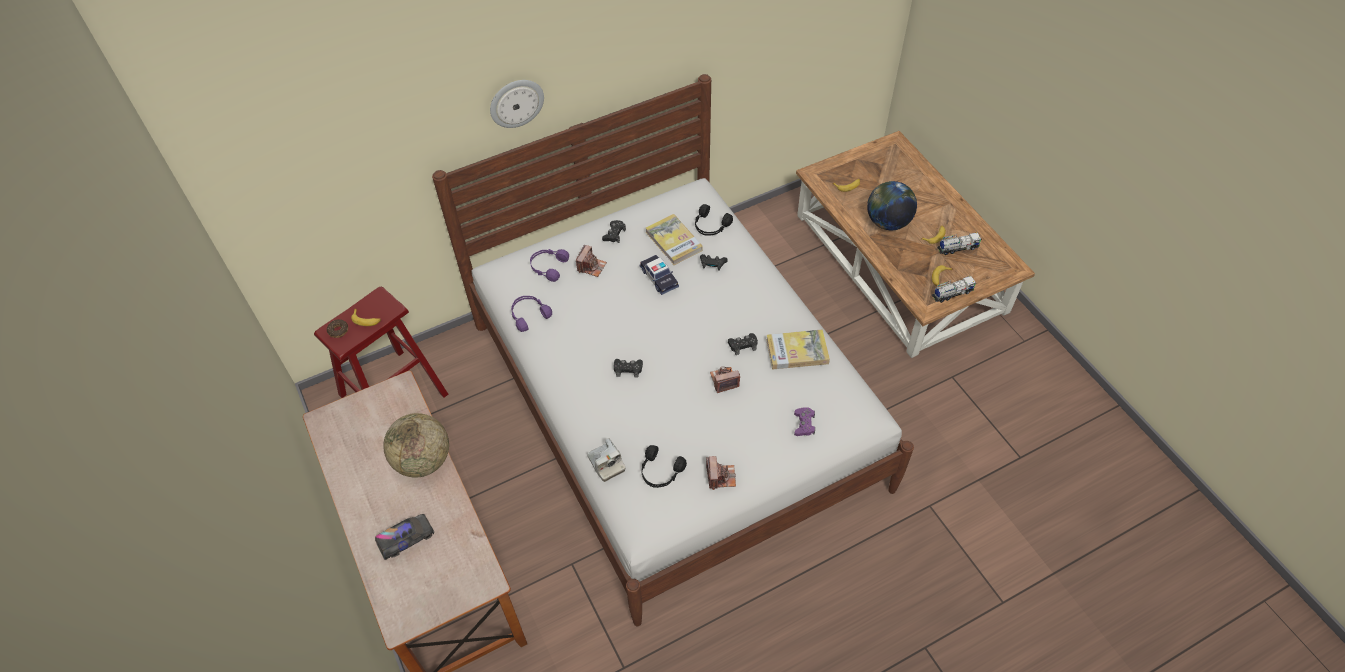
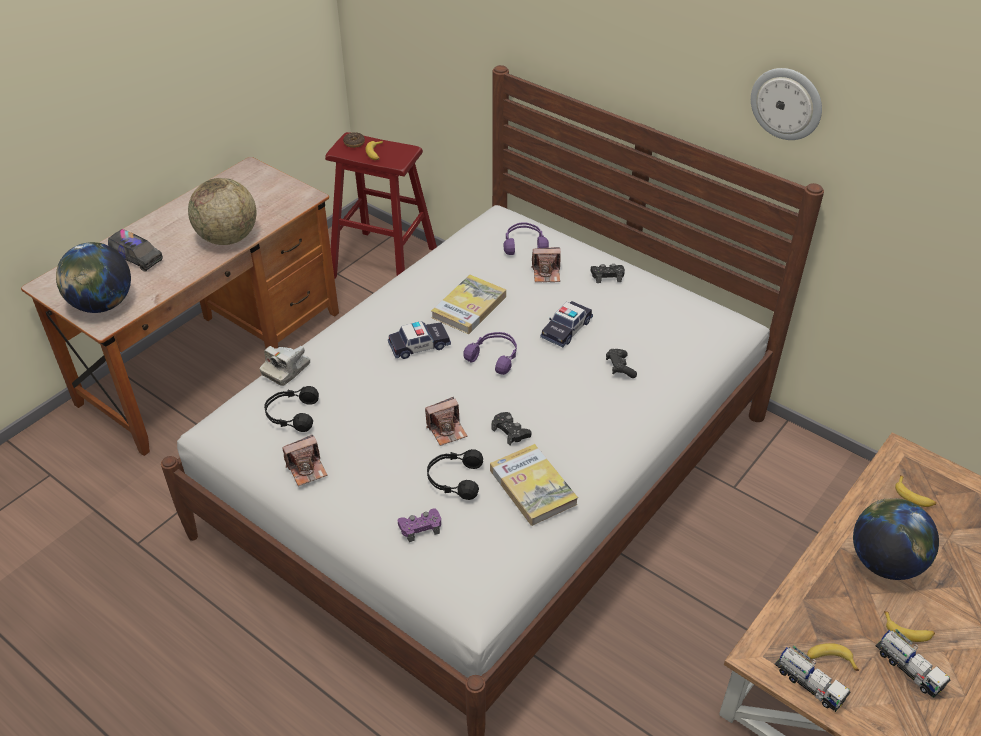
camera: 65 degrees right, 10 degrees down
(460, 579) = (102, 305): none -> globe
(516, 102) = (601, 50): wall clock -> wall clock (787, 103)
(529, 315) = (451, 252): purple headphones -> purple headphones (494, 357)
(628, 369) = (419, 345): black game controller -> toy car
(673, 241) = (631, 324): book -> book (469, 307)
(710, 226) = (681, 348): black headphones -> black headphones (454, 479)
(724, 380) = (447, 430): camera -> camera turned 105 degrees clockwise

